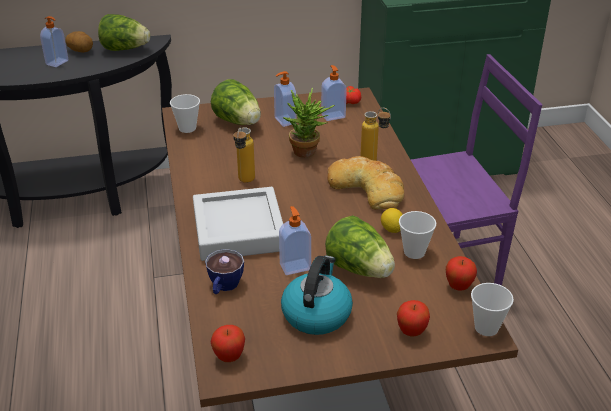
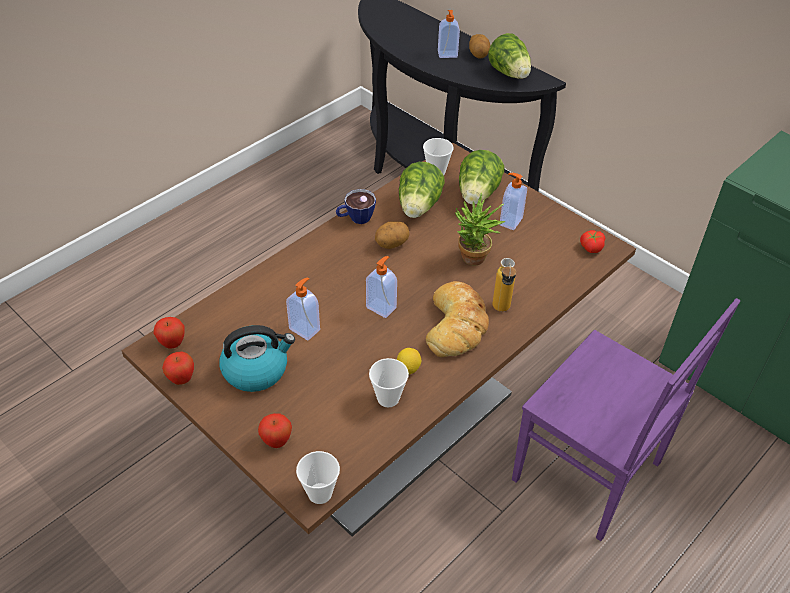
camera: 55 degrees right, 10 degrees up
(224, 287) = (247, 301): cup -> cup (355, 218)
(239, 230) = (324, 273): grey tray -> none
(244, 182) = (391, 244): bottle -> potato
(333, 115) = (553, 247): soap dispenser -> soap dispenser (381, 307)
(359, 269) = (334, 371): lettuce -> lettuce (419, 207)
(458, 287) = (362, 450): apple -> apple (181, 379)

